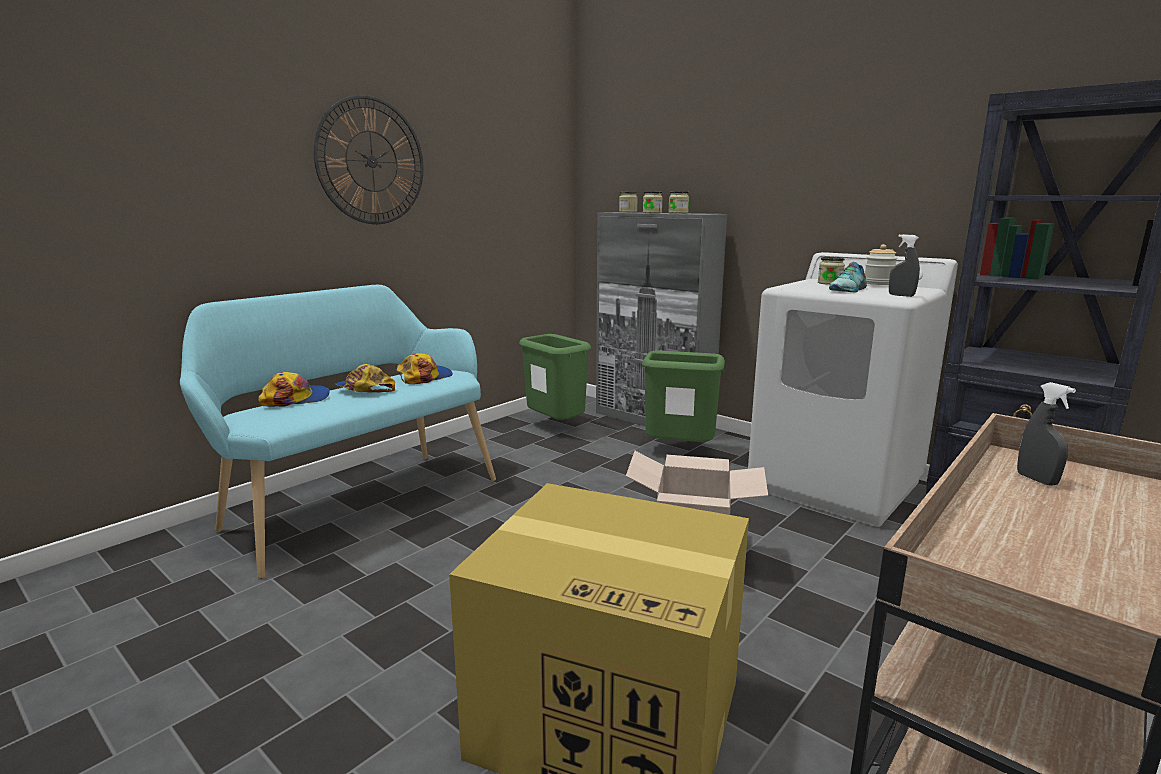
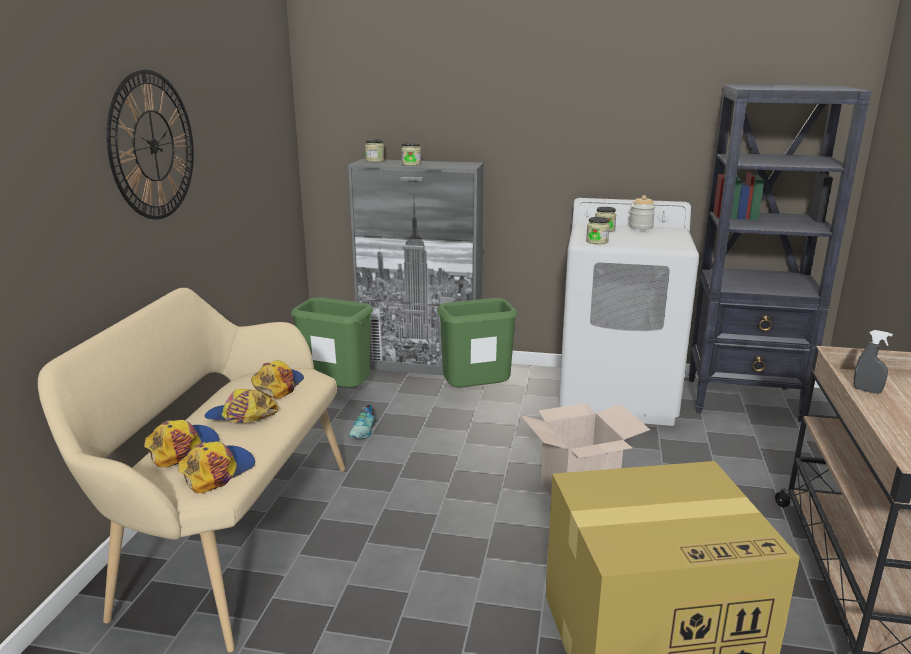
camera: 30 degrees left, 5 degrees up
(290, 416) = (217, 471): none -> cap
(357, 502) = (228, 536): turquoise bench -> beige bench
(678, 213) = (440, 164): jar -> jar (597, 241)
(849, 290) = (634, 239): shoe -> shoe (364, 430)
(901, 295) = (678, 243): grey spray bottle -> none

